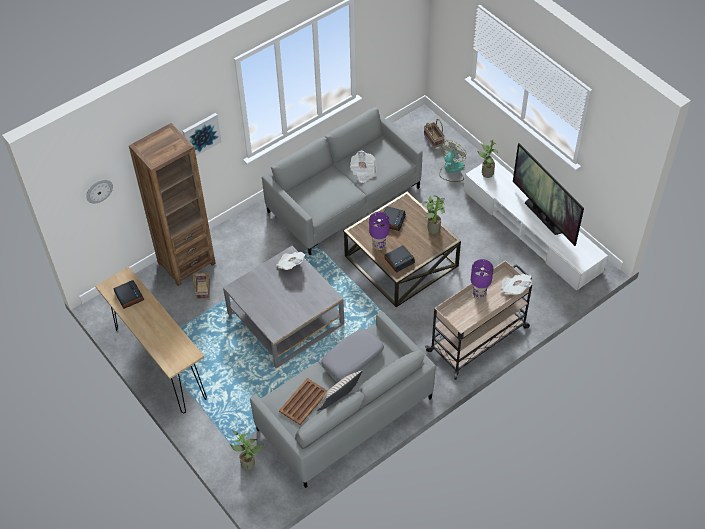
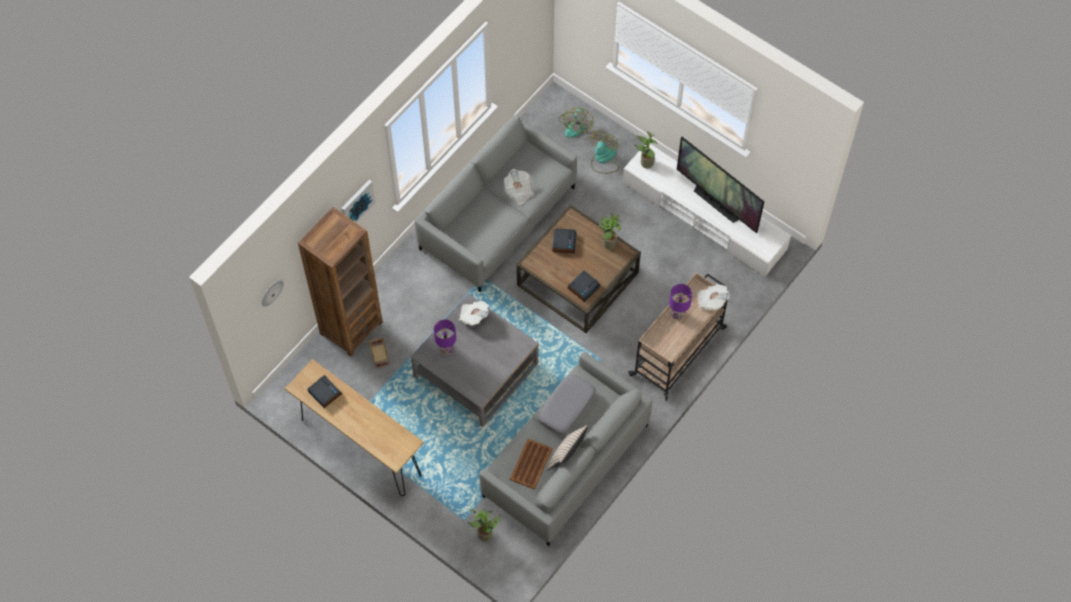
camera: 15 degrees left, 10 degrees up
(379, 246) = (558, 275): purple table lamp -> purple table lamp (446, 349)
(434, 140) = (575, 125): basket -> fan

